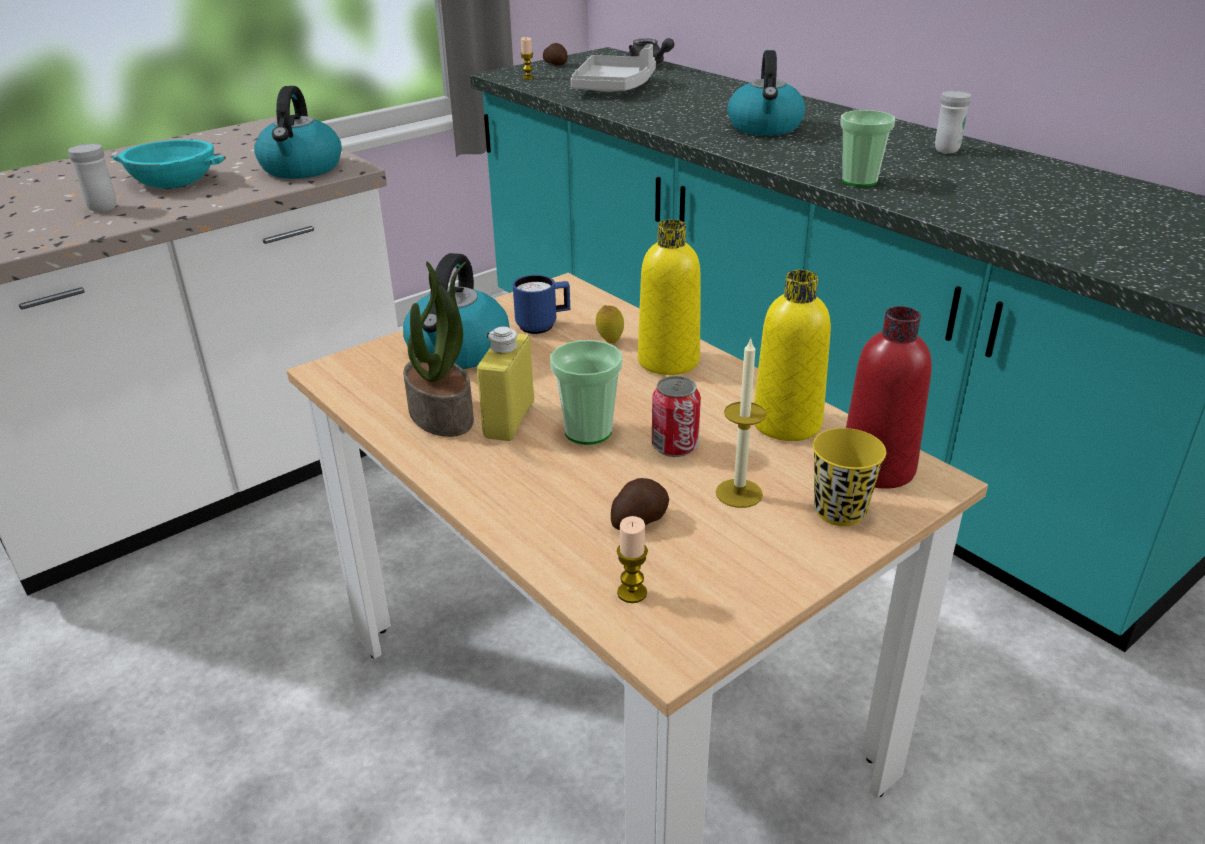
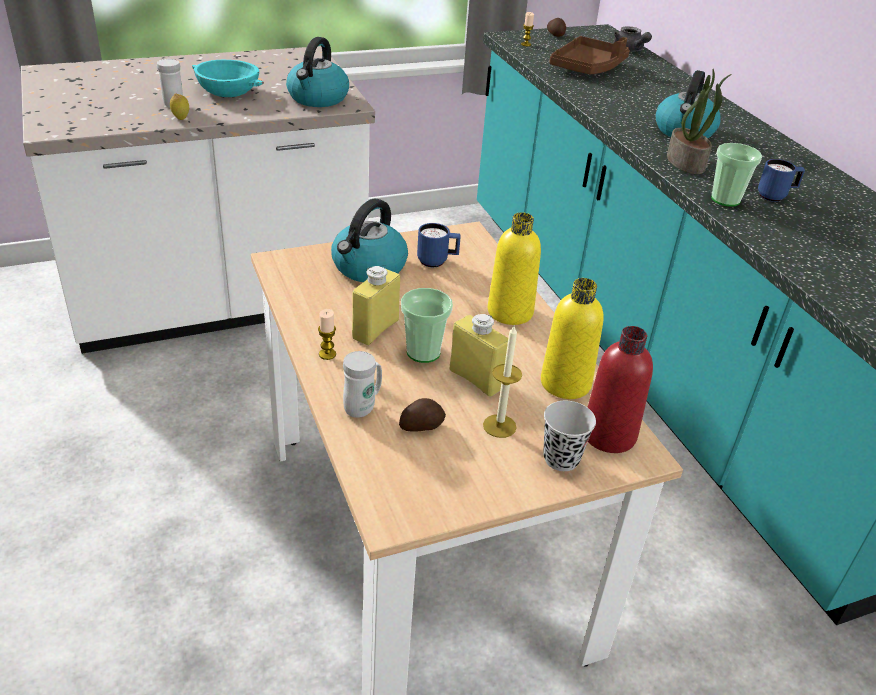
camera: 15 degrees right, 5 degrees up
(443, 415) = (334, 314): potted plant -> potted plant (686, 163)
(610, 341) = (477, 285): lemon -> lemon (181, 118)
(614, 87) = (588, 67): grey tray -> brown tray
(632, 593) = (388, 474): candle -> candle (327, 354)
(674, 446) = (476, 379): can -> yellow bottle
(840, 511) = (561, 459): yellow cup -> black cup
(909, 168) = (775, 196): none -> blue mug
(947, 149) = (822, 184): white mug -> white mug (363, 407)

